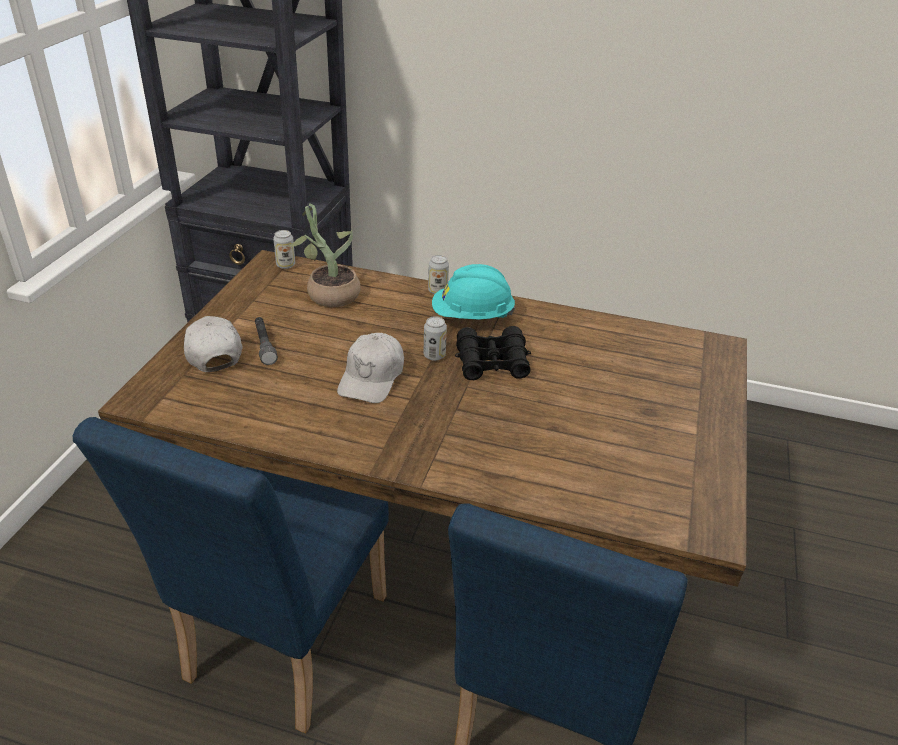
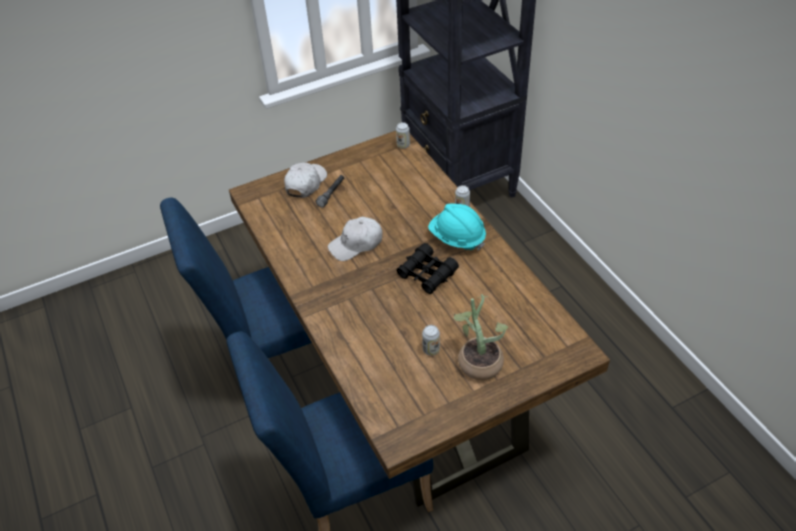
camera: 50 degrees right, 10 degrees up
(328, 294) = (400, 177): potted plant -> potted plant (478, 359)
(434, 355) = (403, 250): can -> can (431, 349)

